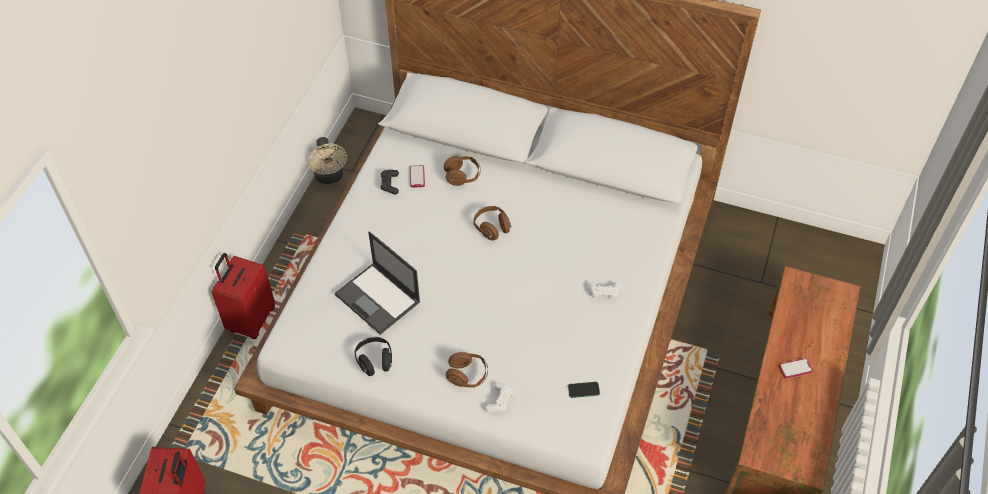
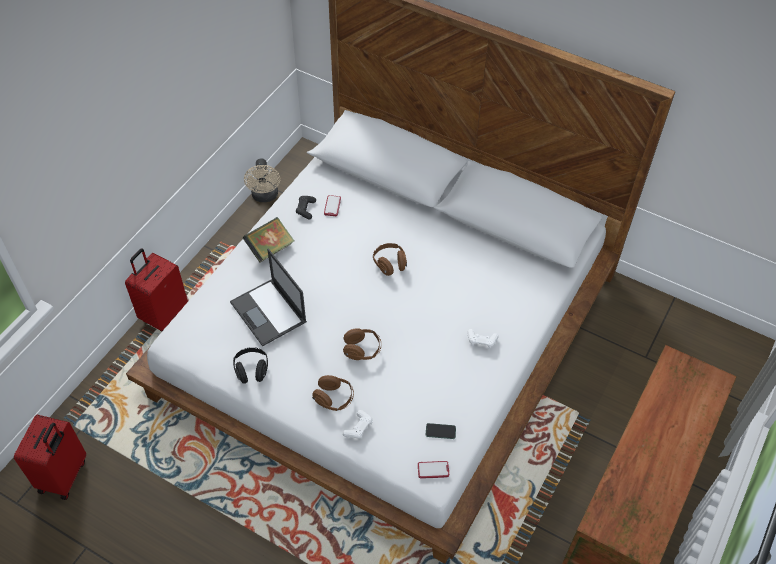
camera: 10 degrees right, 0 degrees up
(362, 231) = (270, 249): none -> book
(462, 176) = (374, 212): brown headphones -> brown headphones (362, 350)
(795, 369) = (654, 446): phone -> phone (433, 470)

